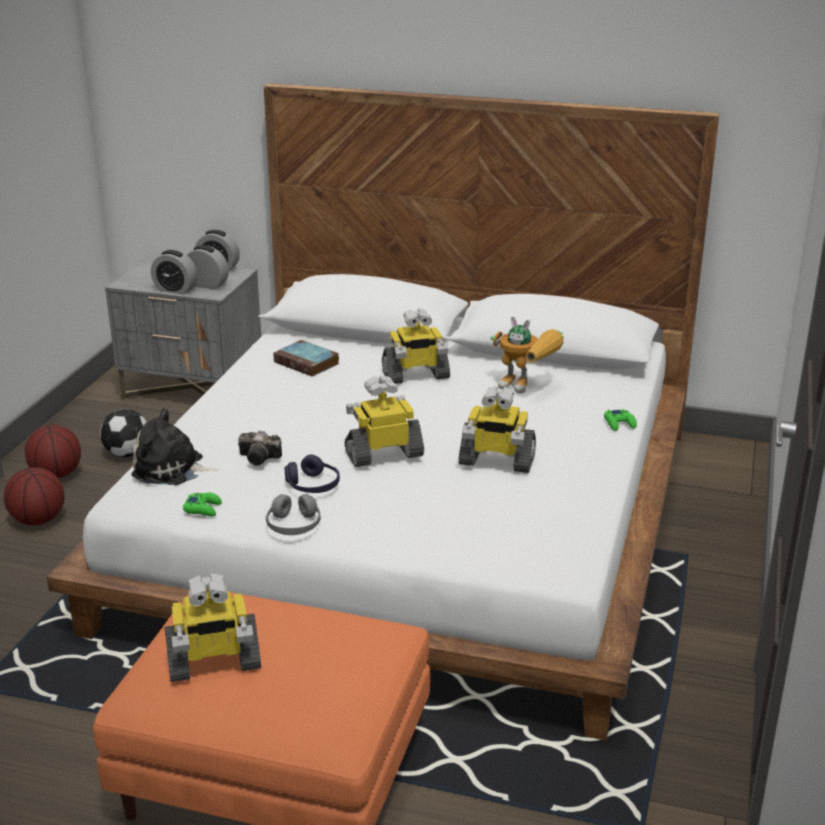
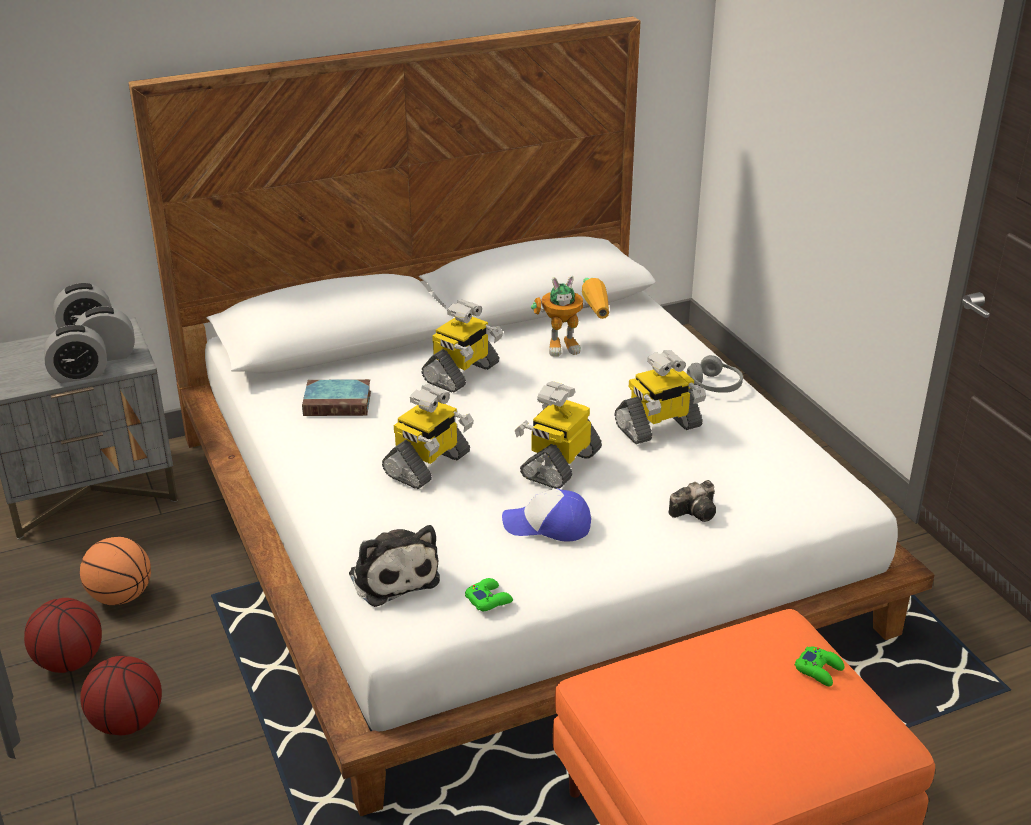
camera: 40 degrees left, 5 degrees up
(127, 453) = (121, 597): football -> basketball
(172, 469) = (392, 576): plush toy -> plush toy turned 90 degrees counterclockwise
(213, 662) = (708, 737): toy robot -> toy robot (428, 465)
(261, 458) = (465, 521): camera -> camera (696, 512)
(294, 525) = (593, 572): grey headphones -> grey headphones (715, 385)
(313, 485) = (548, 525): purple headphones -> cap
(619, 423) = (693, 350): green game controller -> green game controller (819, 670)

